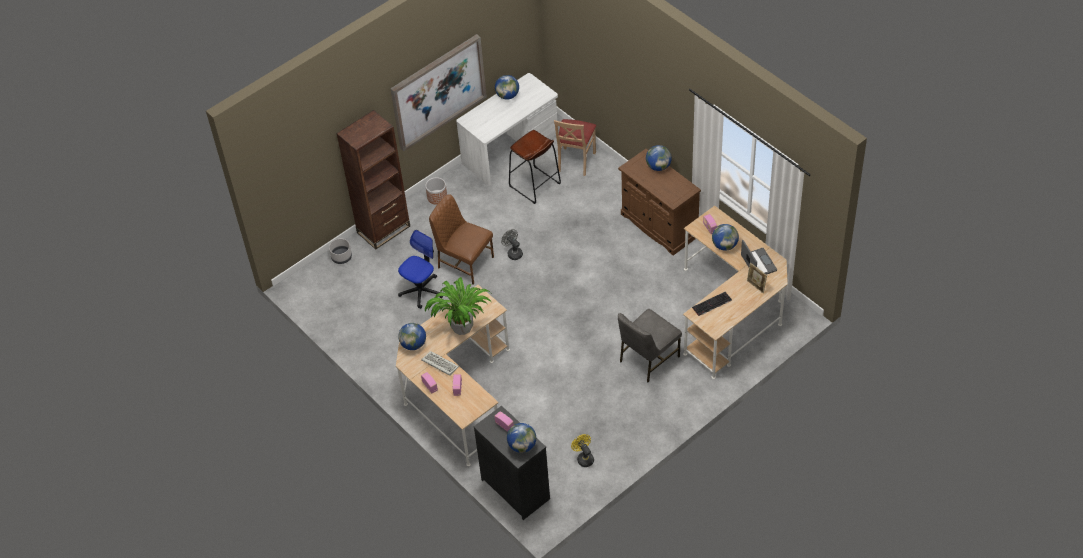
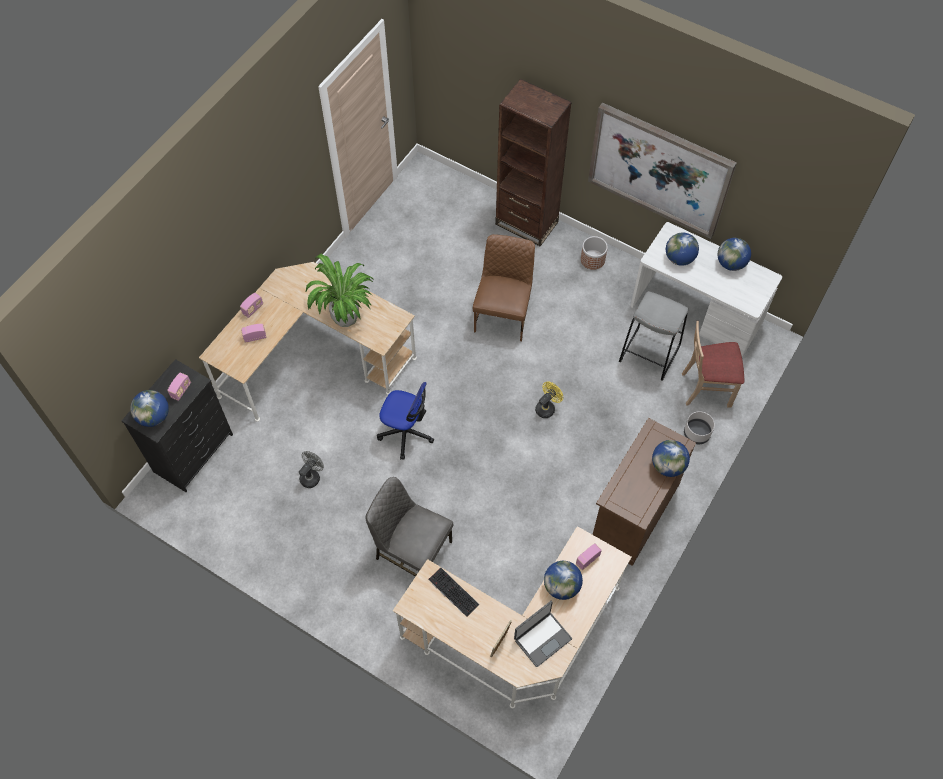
camera: 70 degrees right, 10 degrees up
(342, 257) = (474, 197): grey planter -> grey planter (696, 433)
(413, 344) = (309, 277): globe -> globe (679, 258)
(421, 290) = (449, 283): office chair -> office chair (406, 432)
(439, 364) = (286, 309): keyboard -> none
(513, 253) = (534, 359): grey fan -> grey fan (312, 476)
(534, 185) = (649, 354): brown stool -> grey stool
(584, 458) = (249, 514): yellow fan -> yellow fan (547, 407)

